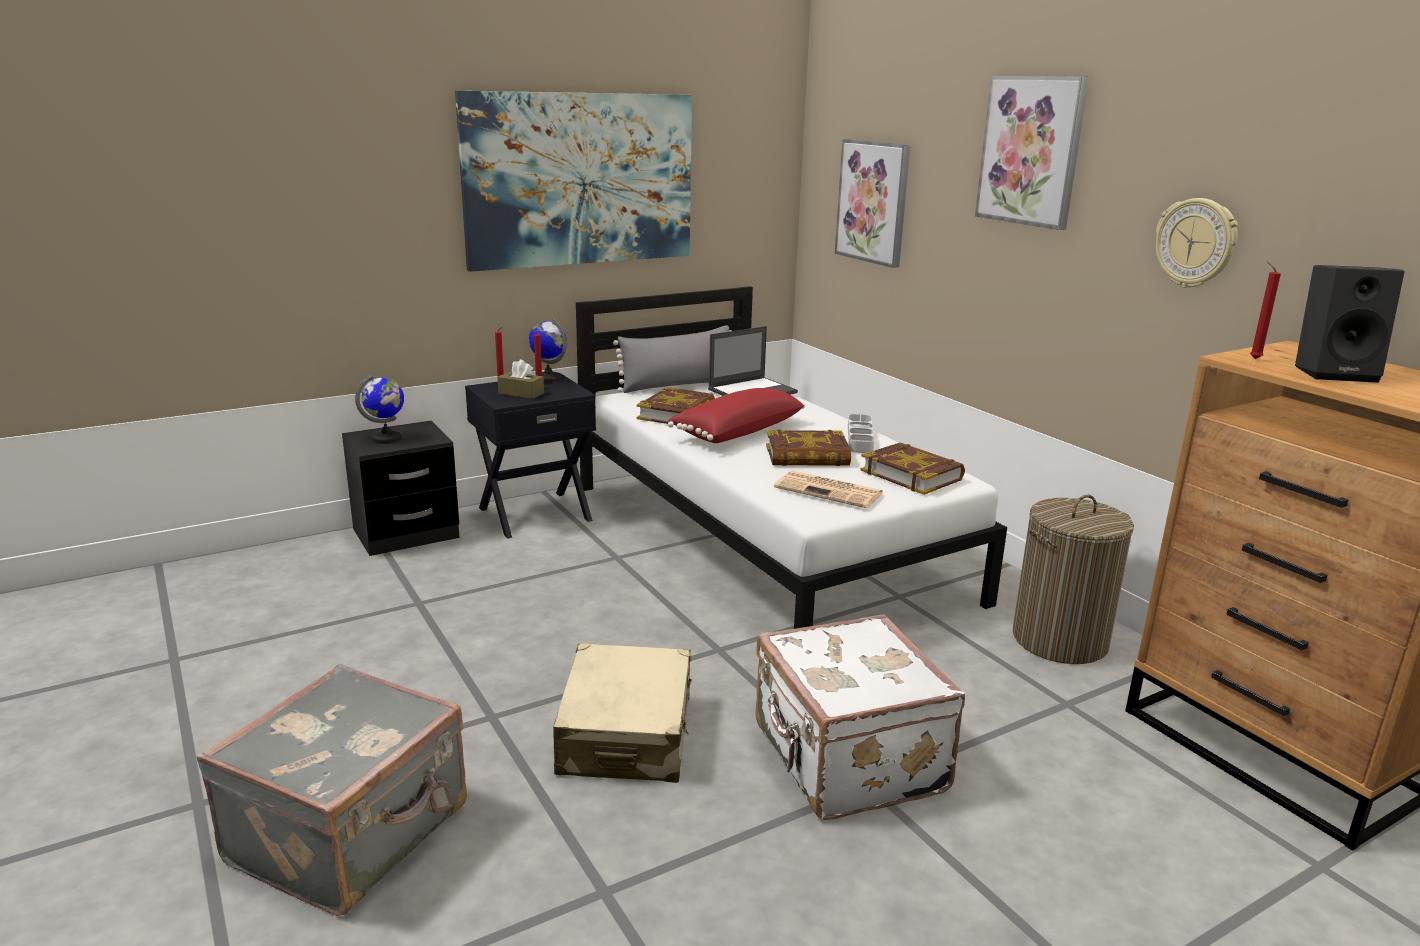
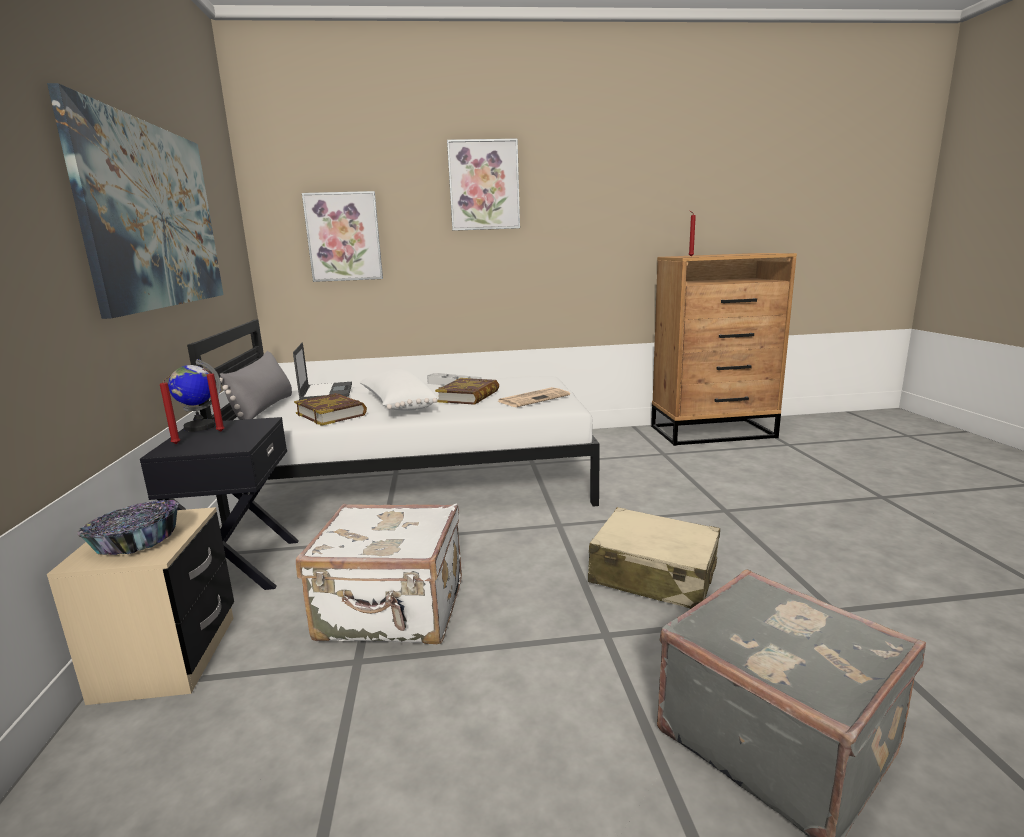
camera: 65 degrees left, 5 degrees down
(387, 439) = (136, 542): globe -> bowl
(406, 534) = (168, 657): black nightstand -> beige nightstand
(521, 393) = (222, 438): brown tissue box -> none
(736, 431) = (397, 405): red pillow -> white pillow
(846, 760) = (701, 511): white suitcase -> white suitcase (393, 611)
(911, 475) = (527, 383): book -> none
(1059, 640) = (605, 442): laundry basket -> none
(1195, 243) = (599, 222): wall clock -> none
(1334, 373) = (716, 255): black speaker -> none

